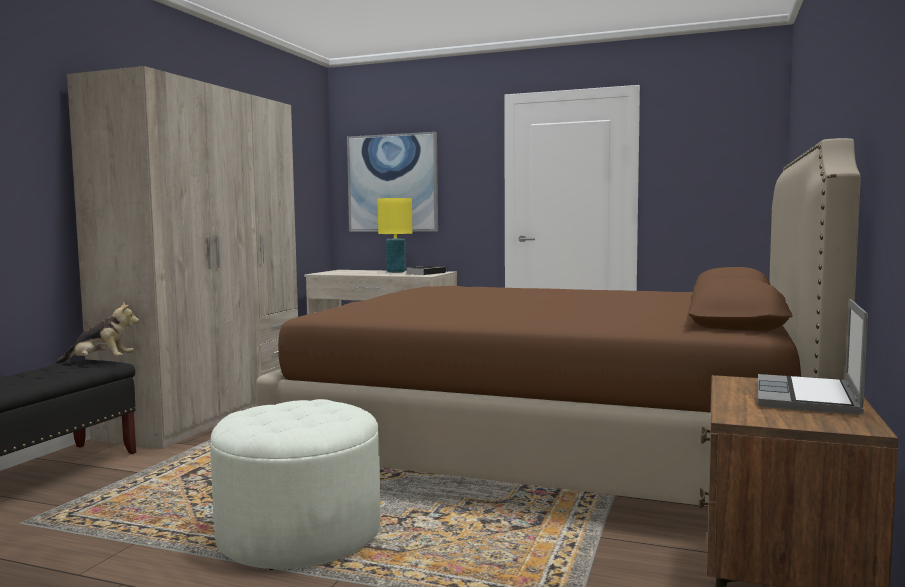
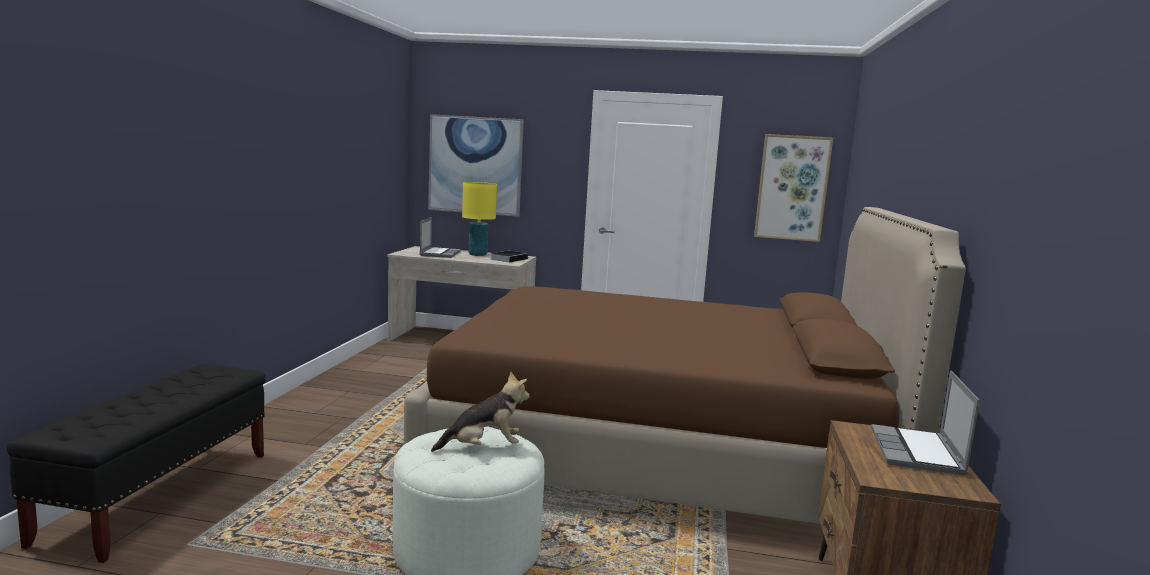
camera: 10 degrees left, 5 degrees up
(100, 362) = (229, 370): plush toy -> plush toy (483, 448)
(209, 412) = (314, 404): beige wardrobe -> none
(357, 272) = (439, 253): none -> laptop
(725, 175) = (792, 188): none -> picture

